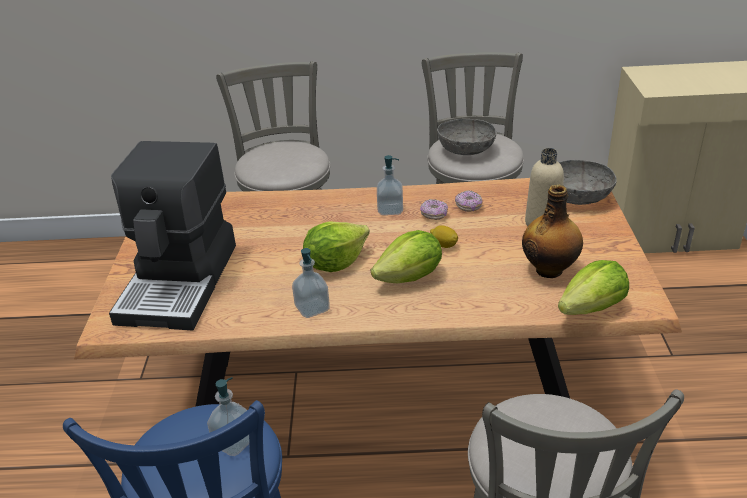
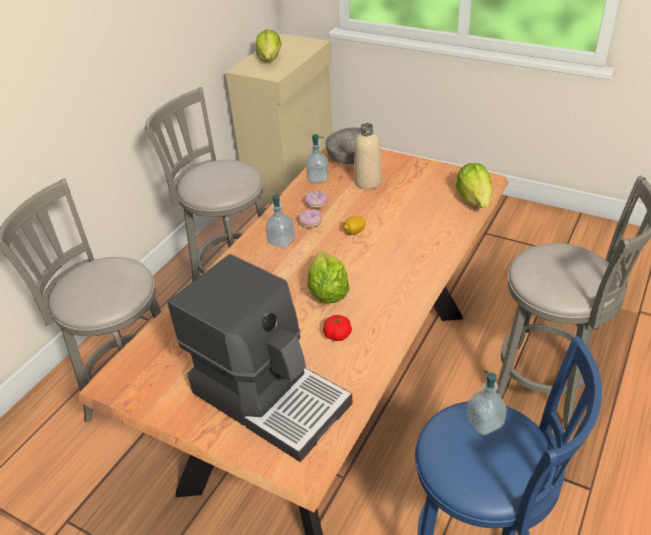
camera: 60 degrees left, 5 degrees up
(278, 290) = (337, 335): none -> tomato
(312, 308) = (377, 322): soap dispenser -> soap dispenser (318, 178)
(410, 277) = (380, 261): lettuce -> lettuce (270, 59)
(466, 150) = (217, 182): grey bowl -> none
(550, 269) = (422, 199): bottle -> none

